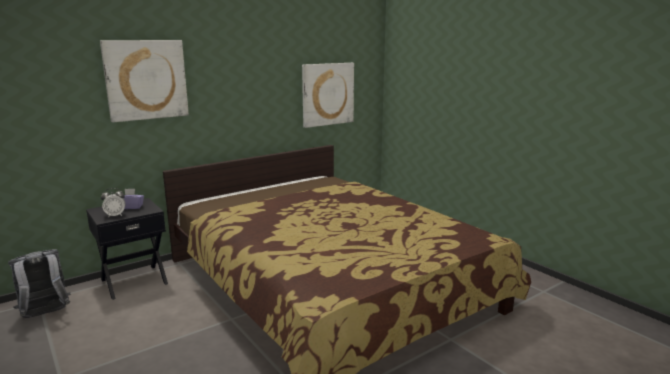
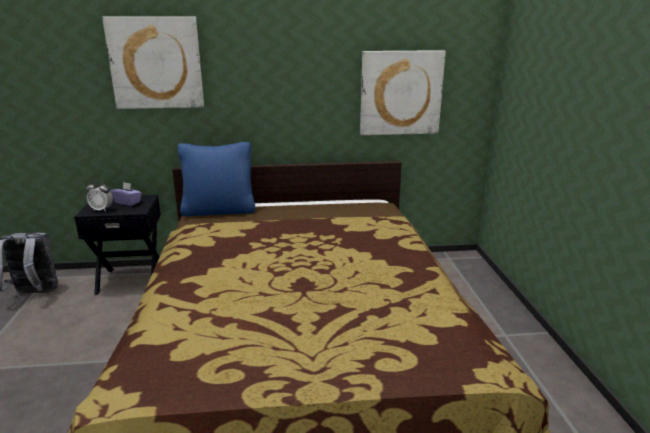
camera: 30 degrees right, 5 degrees up
(214, 201) = (219, 211): none -> blue pillow

